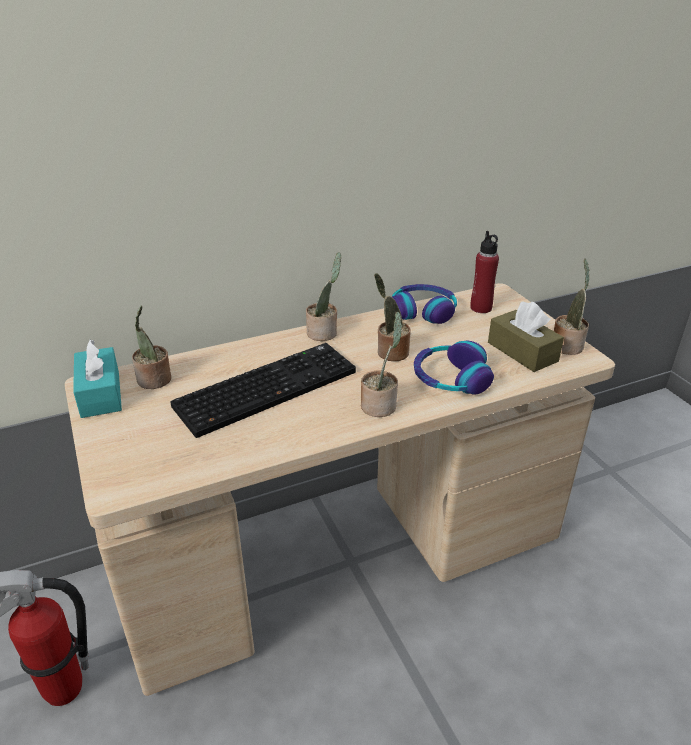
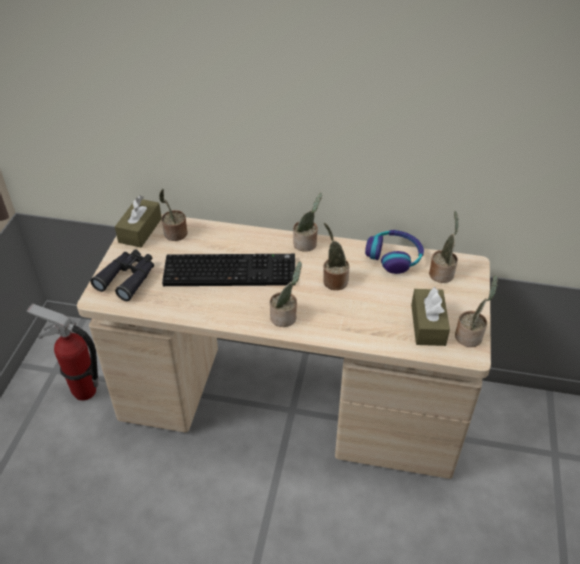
camera: 35 degrees right, 10 degrees up
(100, 394) = (140, 230): turquoise tissue box -> brown tissue box
(137, 449) = (128, 278): none -> black binoculars
(450, 379) = (351, 320): headphones -> none
(481, 308) = (441, 273): red bottle -> potted plant

